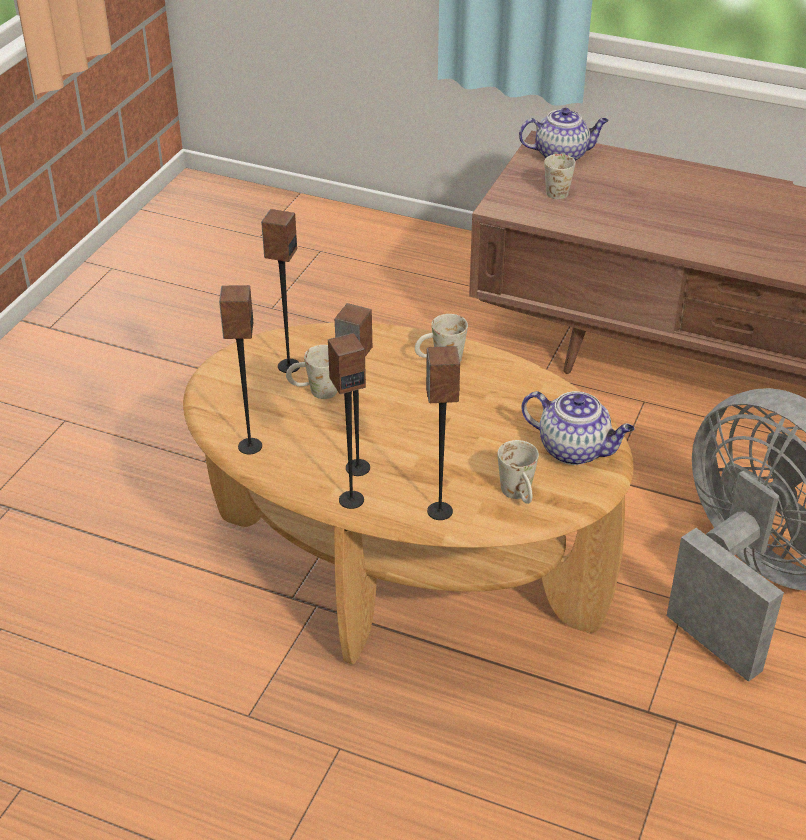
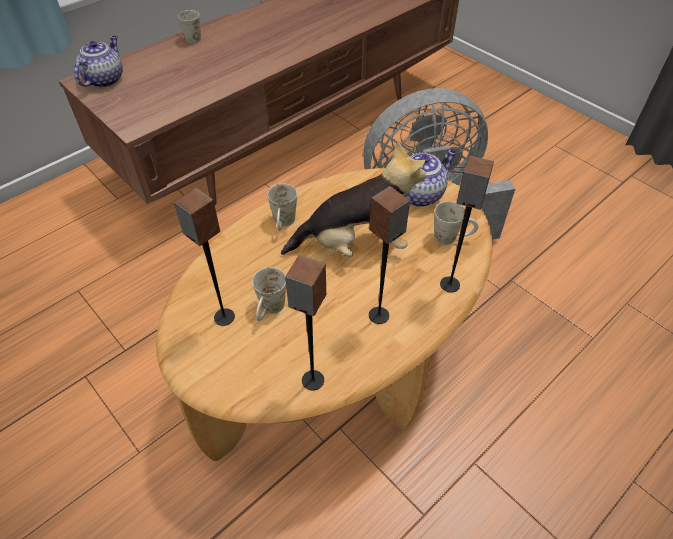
camera: 65 degrees left, 10 degrees up
(351, 499) = (413, 332): speaker -> none
(449, 421) = (355, 244): none -> plush toy
(559, 190) = (142, 95): white mug -> white mug (190, 37)

